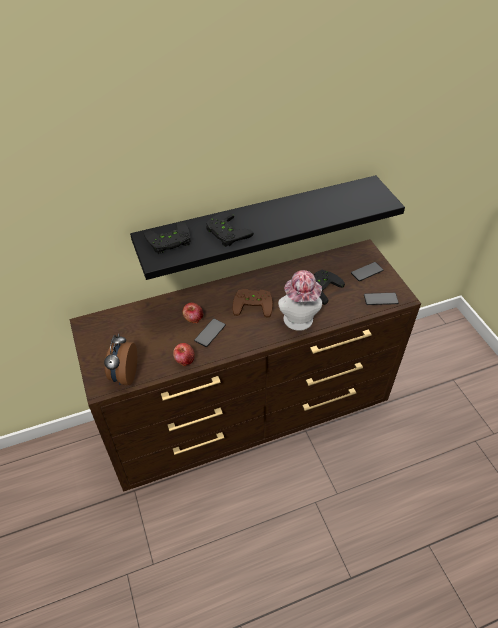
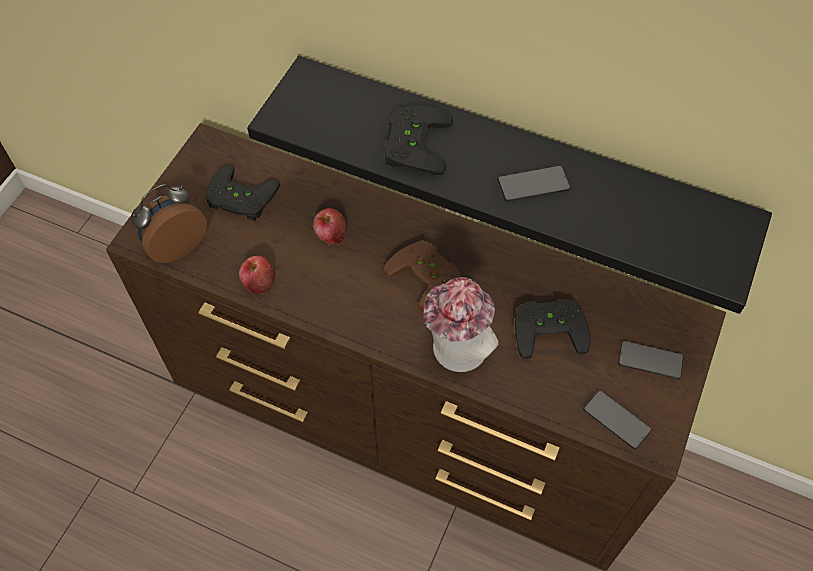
camera: 45 degrees right, 10 degrees up
(169, 242) = (326, 104): black game controller -> black game controller (239, 200)
(210, 333) = (327, 272): phone -> phone (533, 185)

